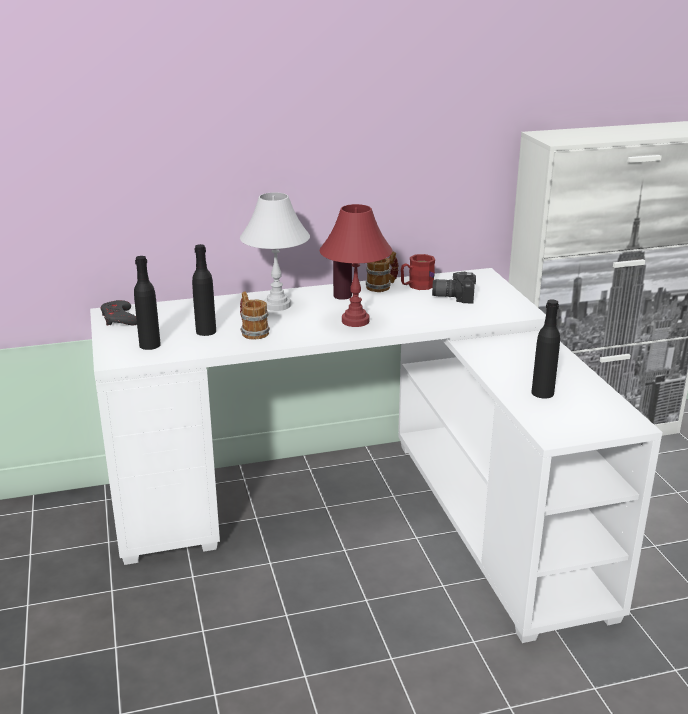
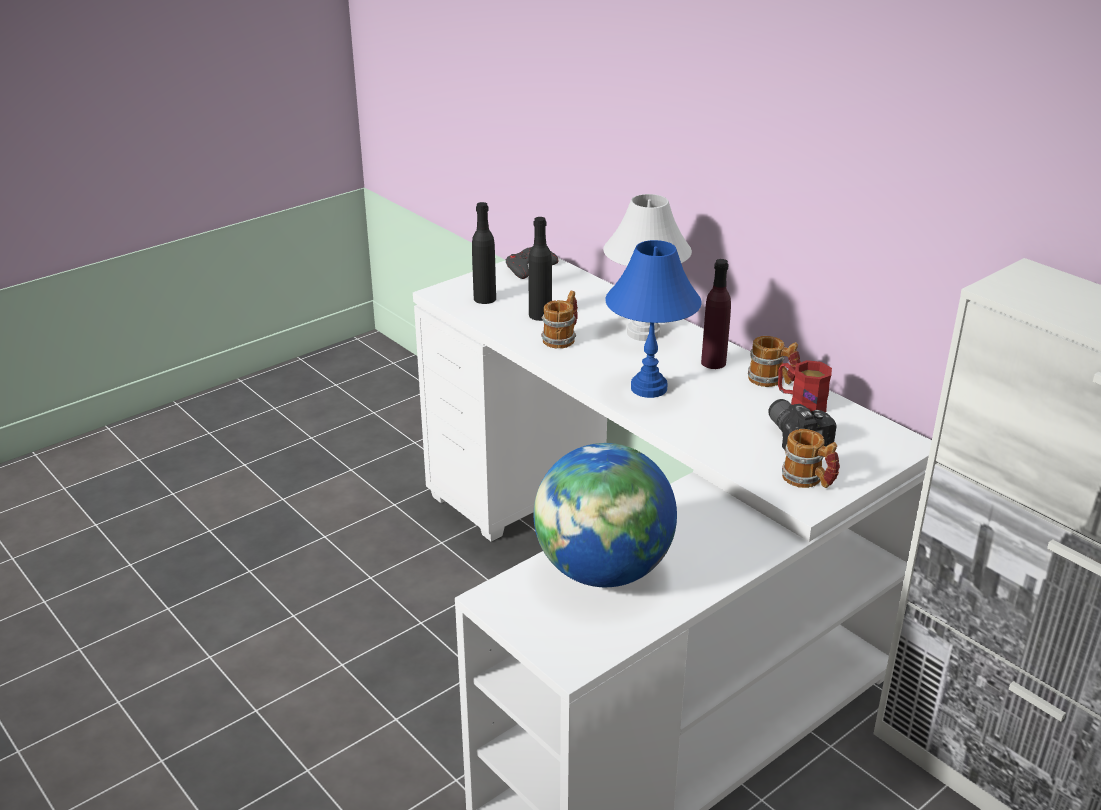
camera: 65 degrees right, 5 degrees up
(355, 321) = (648, 388): red table lamp -> blue table lamp
(503, 306) = (808, 481): none -> mug
(542, 393) = (603, 571): black bottle -> globe

